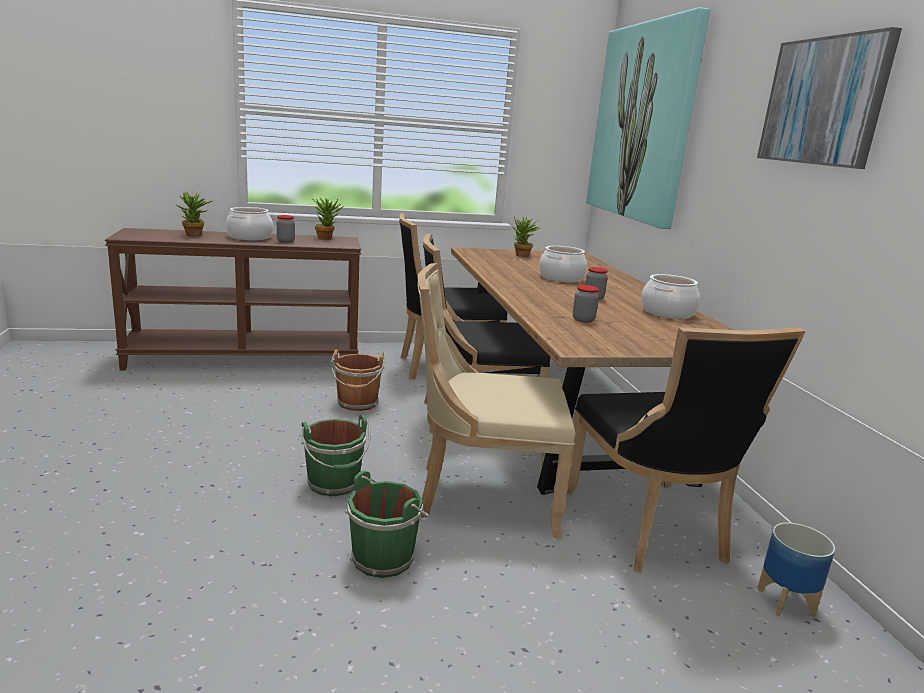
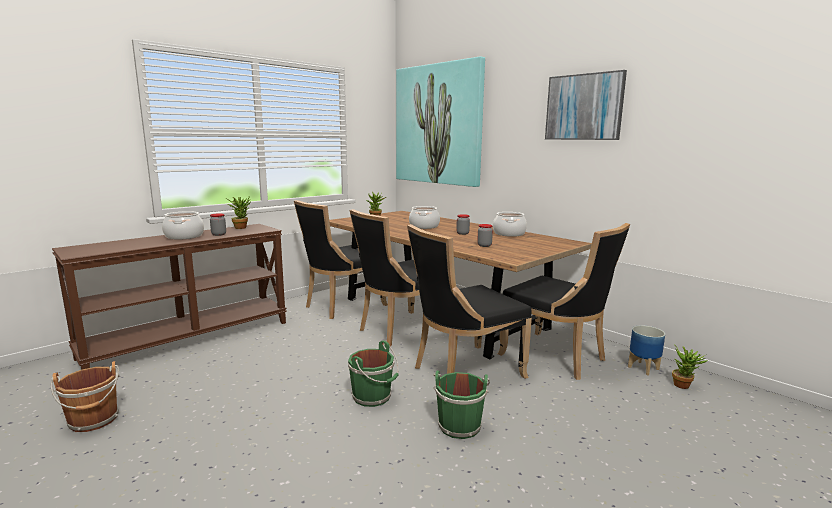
camera: 30 degrees left, 5 degrees down
(195, 235) = (136, 242): potted plant -> potted plant (684, 385)
(357, 403) = (318, 344): brown bucket -> brown bucket (94, 421)
(482, 496) = (463, 371): beige chair -> black chair

